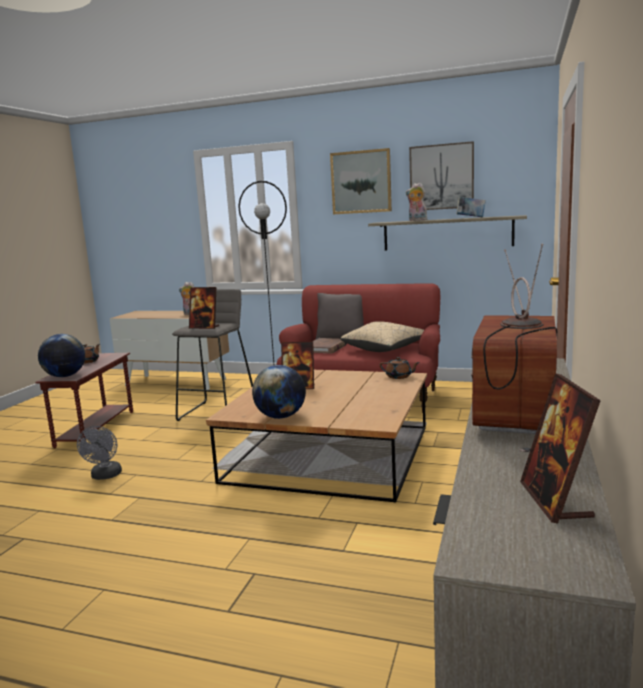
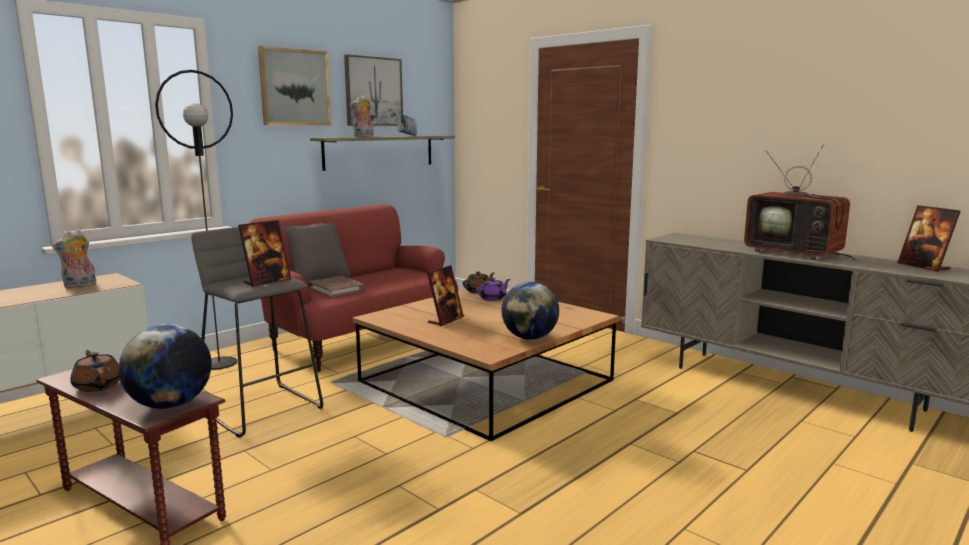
camera: 65 degrees left, 0 degrees up
(105, 476) = (373, 508): grey fan -> none
(383, 385) = (493, 298): none -> purple teapot
(385, 349) = (393, 276): beige pillow -> none
(555, 500) = (923, 267): picture frame -> picture frame turned 45 degrees clockwise

